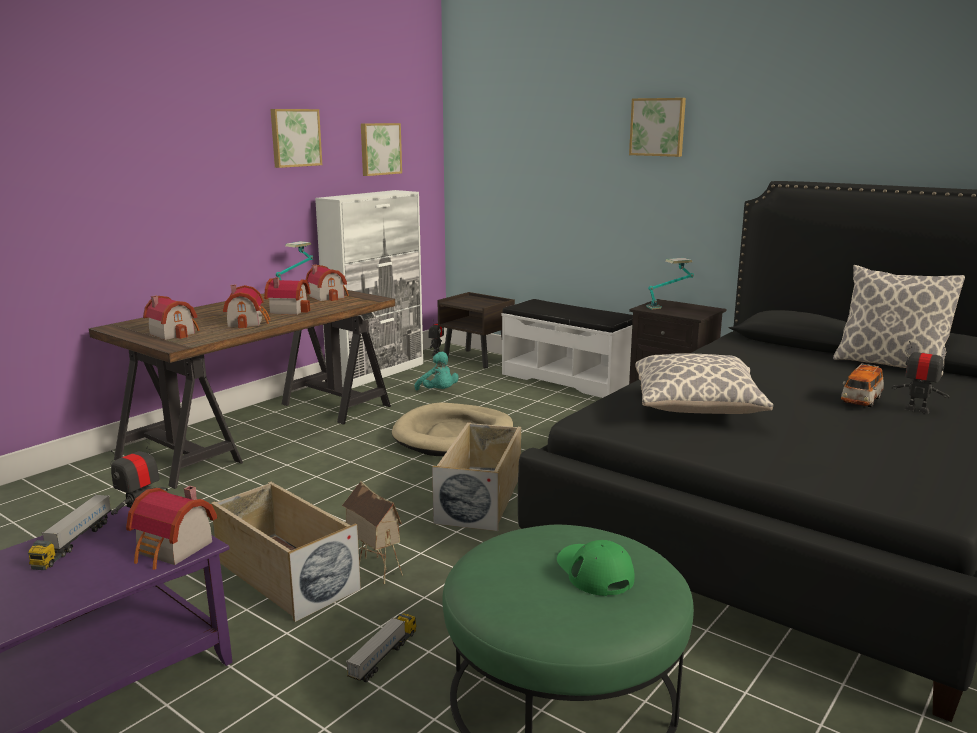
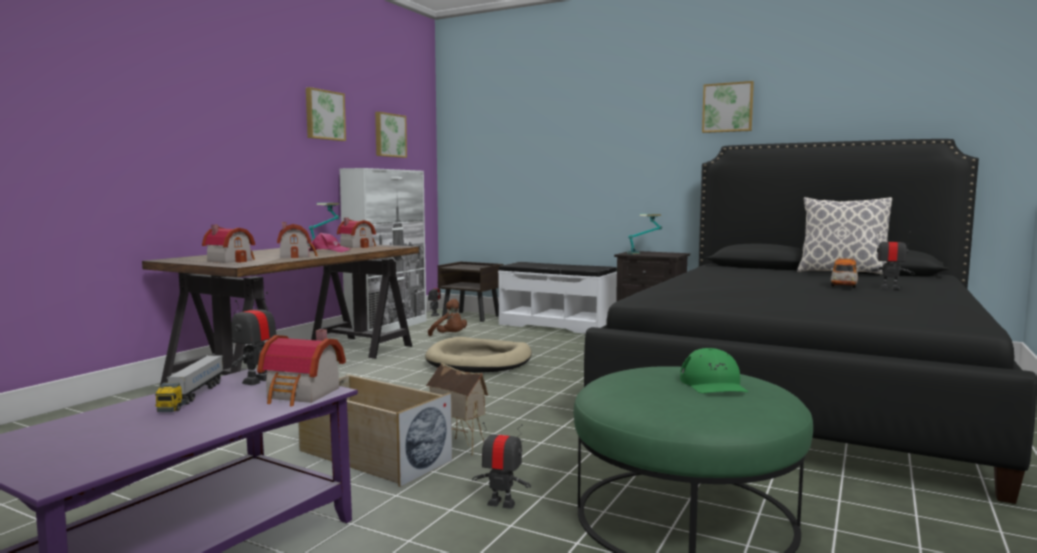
camera: 10 degrees left, 10 degrees down
(289, 310) = (329, 251): toy house -> pink cap
(383, 656) = (501, 503): toy truck -> toy robot
(438, 392) = (450, 336): turquoise plush toy -> brown plush toy
(480, 498) = (527, 396): beige storage box -> none
(594, 571) = (713, 384): green cap -> green cap turned 150 degrees counterclockwise
(658, 127) = (624, 112): picture -> picture (727, 107)
(697, 409) = (724, 291): pillow -> none

